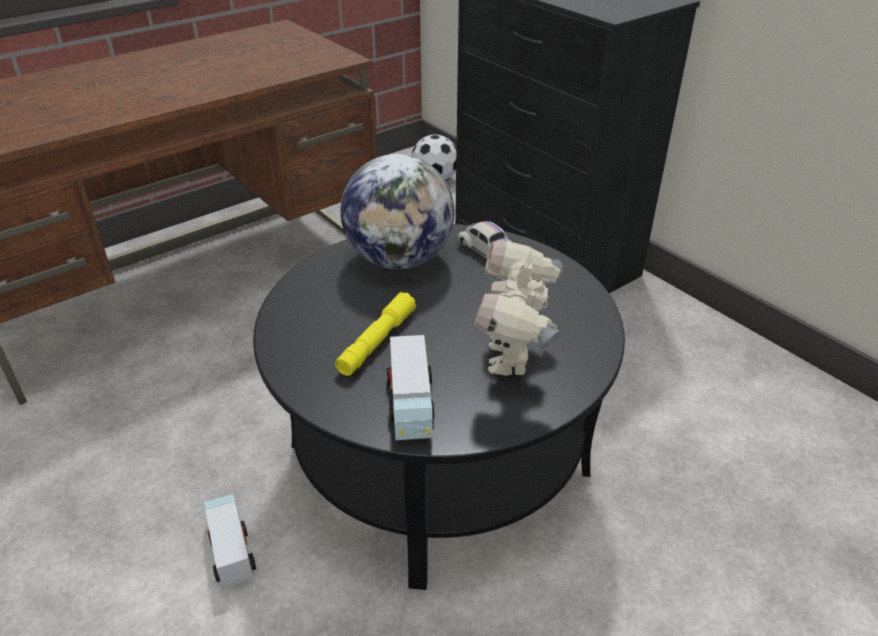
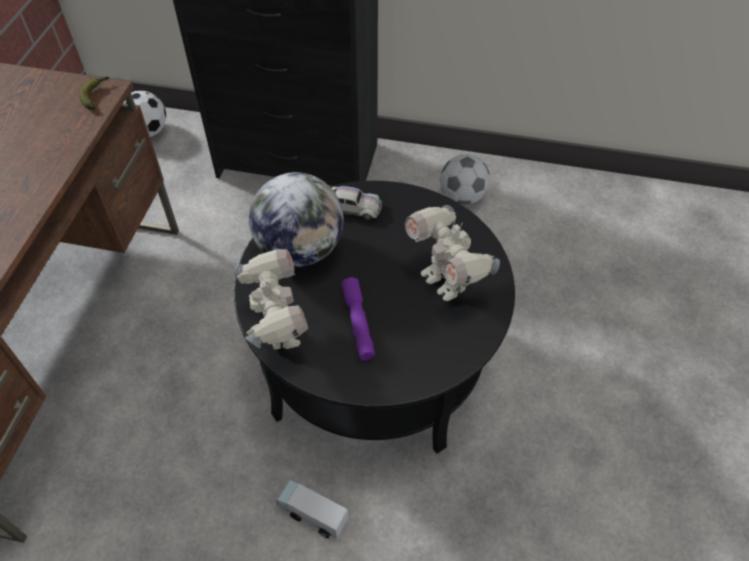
camera: 40 degrees left, 15 degrees up
(297, 308) = (278, 332): none -> toy robot
(332, 59) = (96, 95): none -> banana
(377, 341) = (358, 323): yellow flashlight -> purple flashlight
(411, 405) = (425, 353): toy truck -> none
(696, 364) = (462, 197): none -> football

